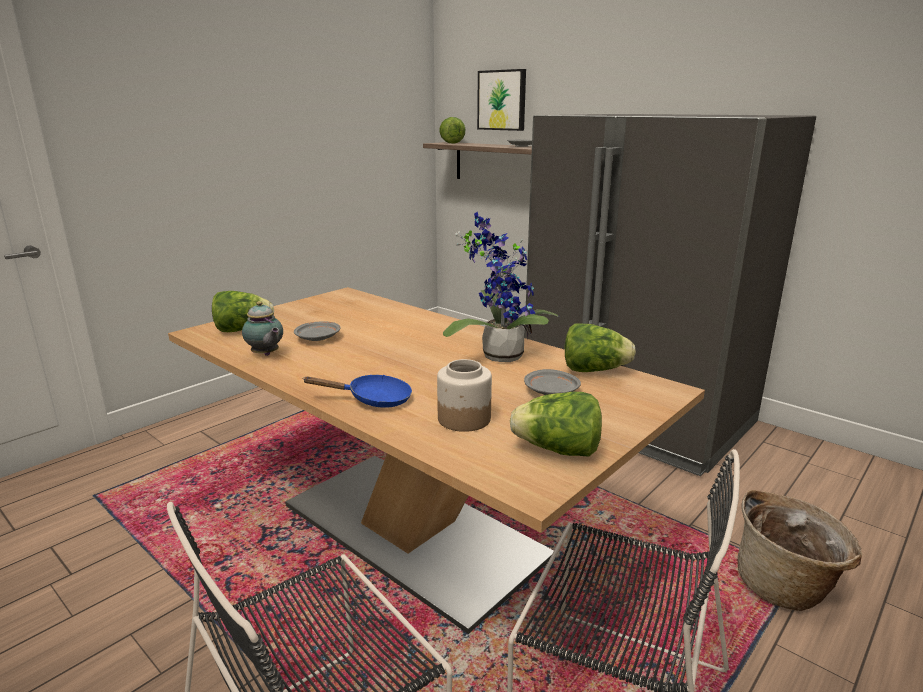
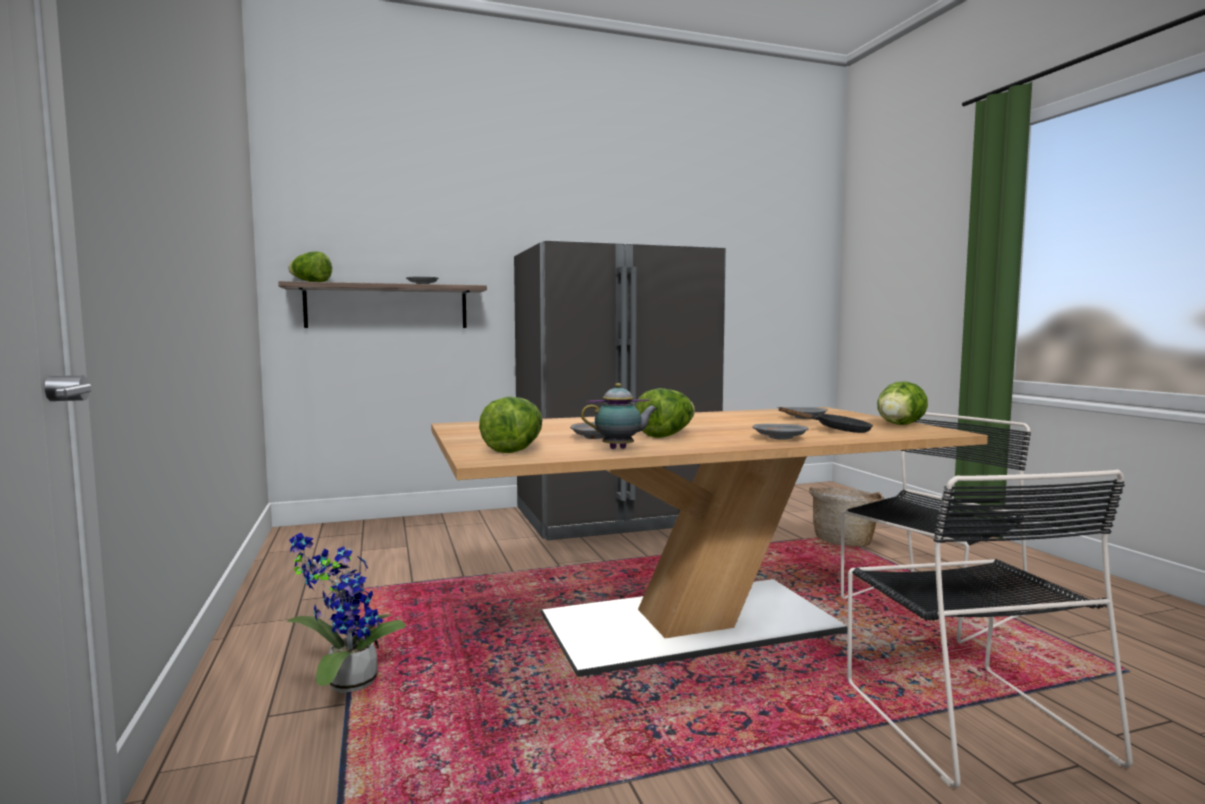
camera: 60 degrees left, 15 degrees down
(373, 399) = (780, 438): blue frying pan -> grey plate
(463, 419) = (837, 430): jar -> black frying pan
(499, 354) = (717, 417): potted plant -> potted plant (346, 683)
(502, 100) = (373, 238): picture -> none
(594, 370) = (774, 411): lettuce -> lettuce (666, 435)

